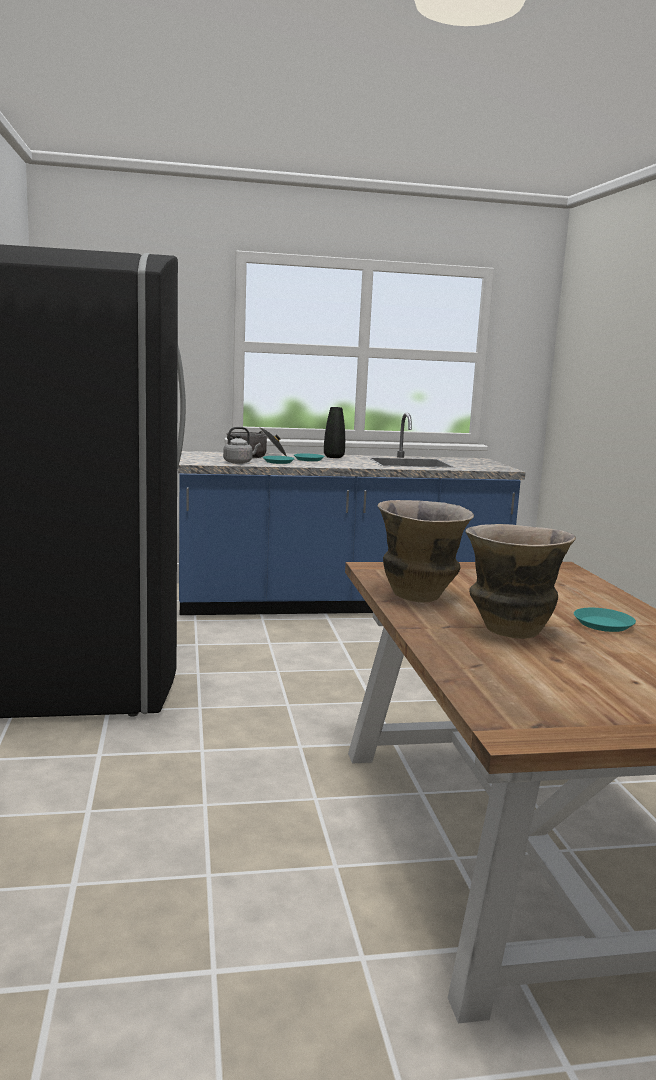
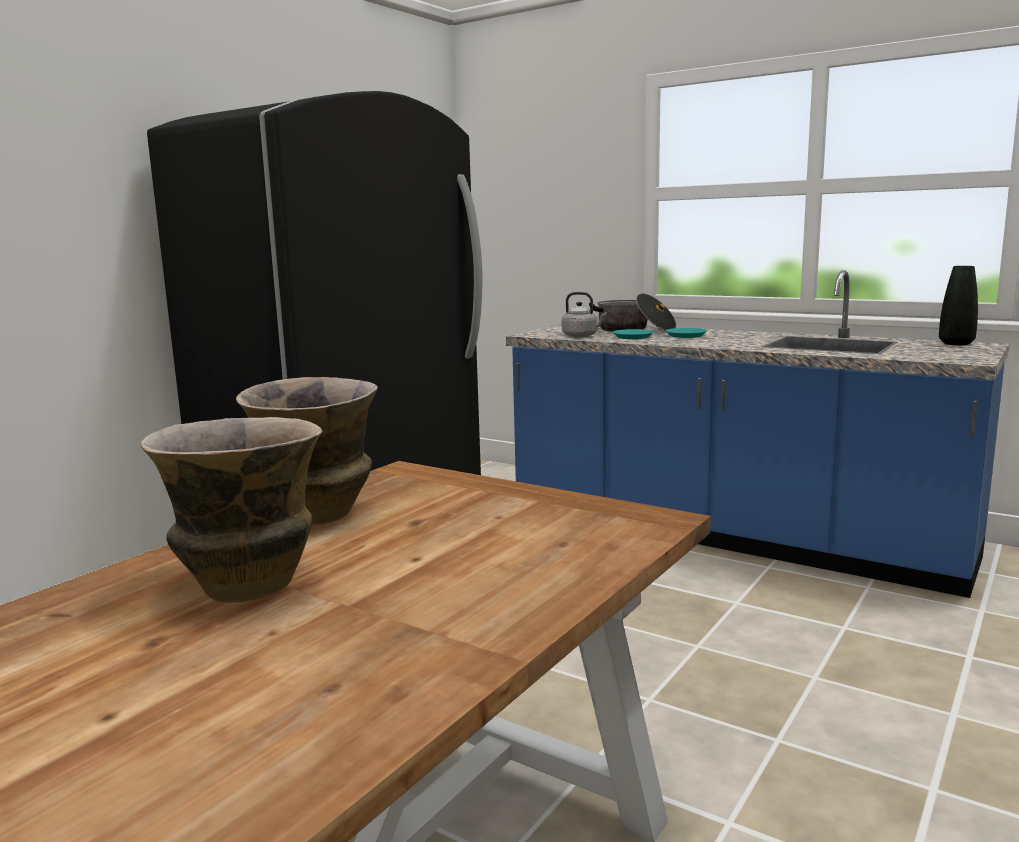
camera: 45 degrees right, 0 degrees up
(334, 457) = (734, 334): black vase -> black vase (956, 343)
(603, 624) = (396, 618): turquoise plate -> none

